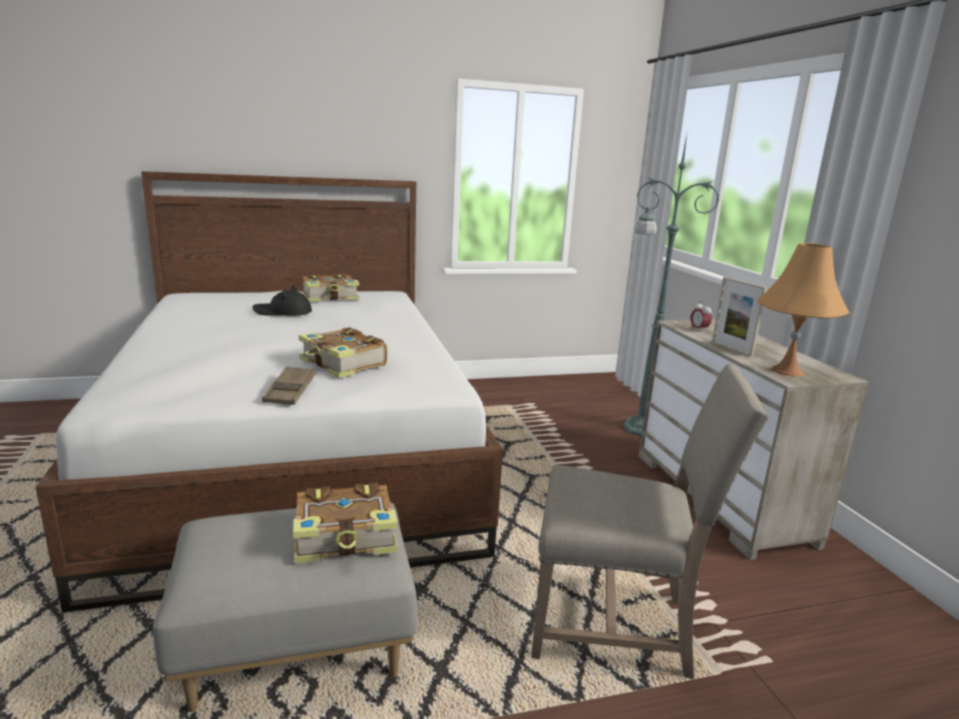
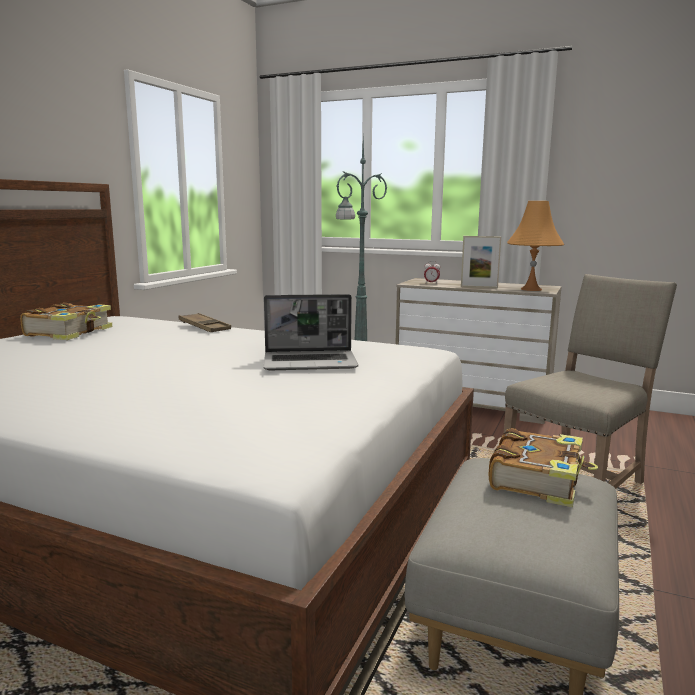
camera: 50 degrees left, 5 degrees down
(282, 312) = (78, 353): black hat -> none
(290, 391) = (358, 387): brown tray -> brown tray (204, 327)
(343, 364) = (311, 362): book -> laptop

